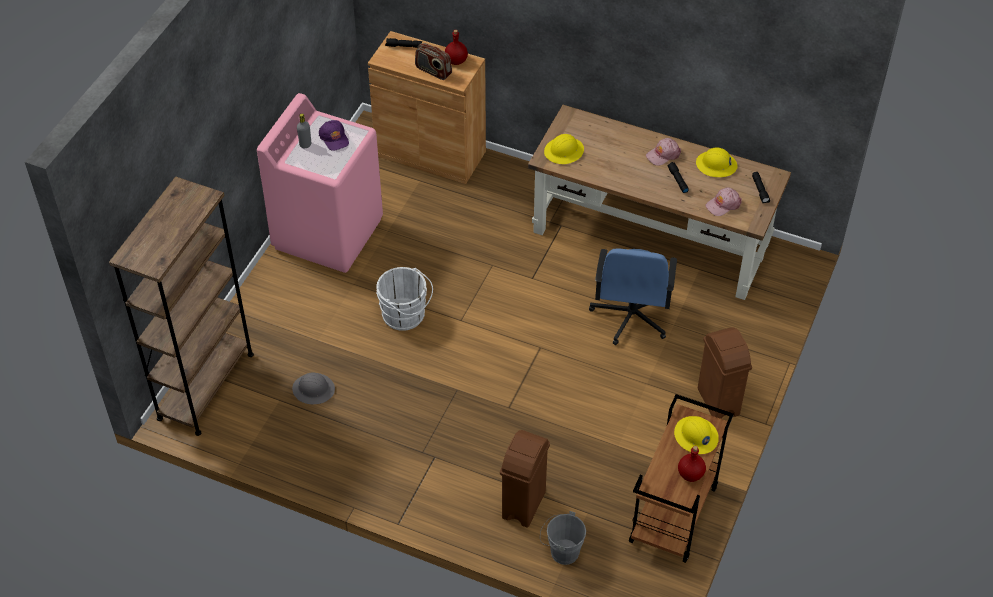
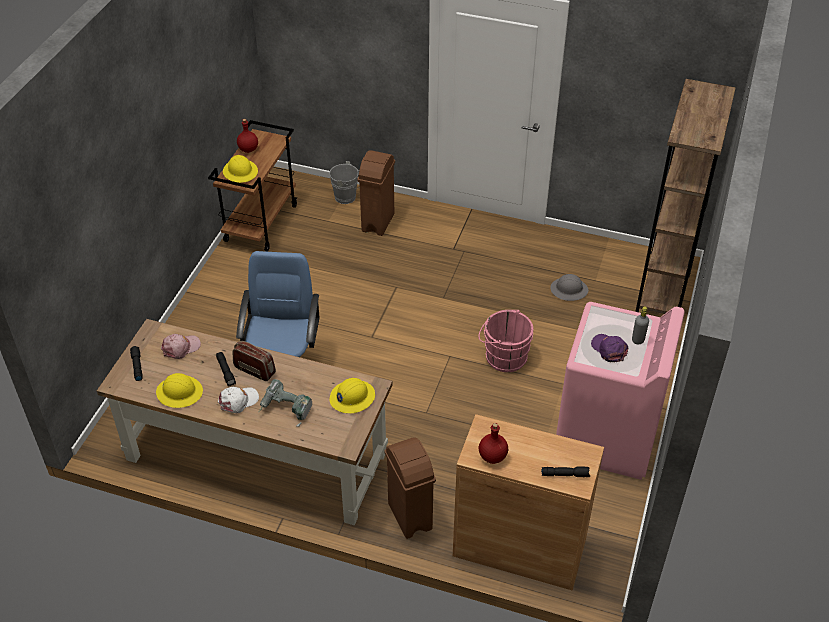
camera: 175 degrees right, 5 degrees down
(405, 316) = (503, 356): white bucket -> pink bucket
(433, 71) = (518, 439): radio -> radio (255, 370)
(621, 145) = (285, 410): none -> power drill
(663, 154) = (238, 401): pink cap -> white cap
(718, 401) = (211, 303): brown trash can -> brown trash can (410, 517)

